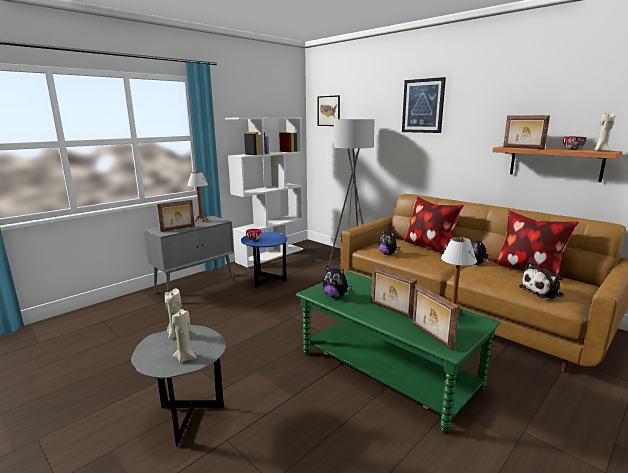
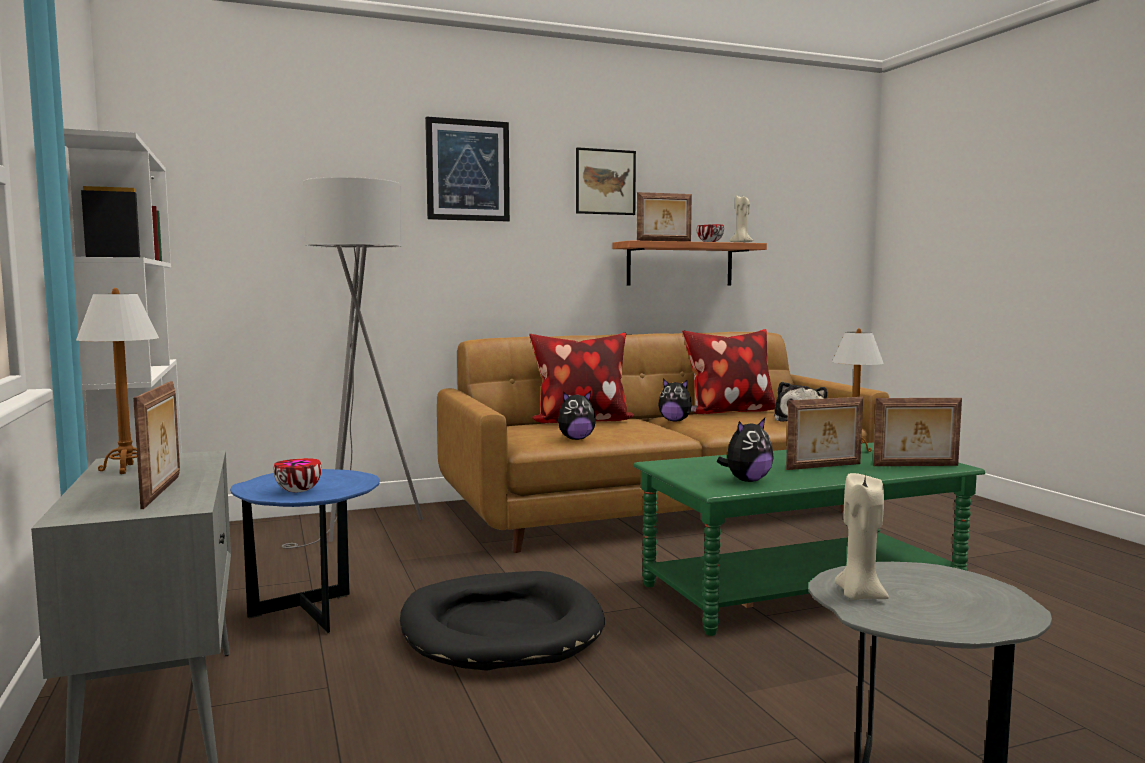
camera: 65 degrees left, 10 degrees down
(185, 358) = (971, 593): beige candle -> none
(279, 311) = (501, 628): none -> black dog bed
(328, 111) = (199, 164): picture -> picture (605, 182)

